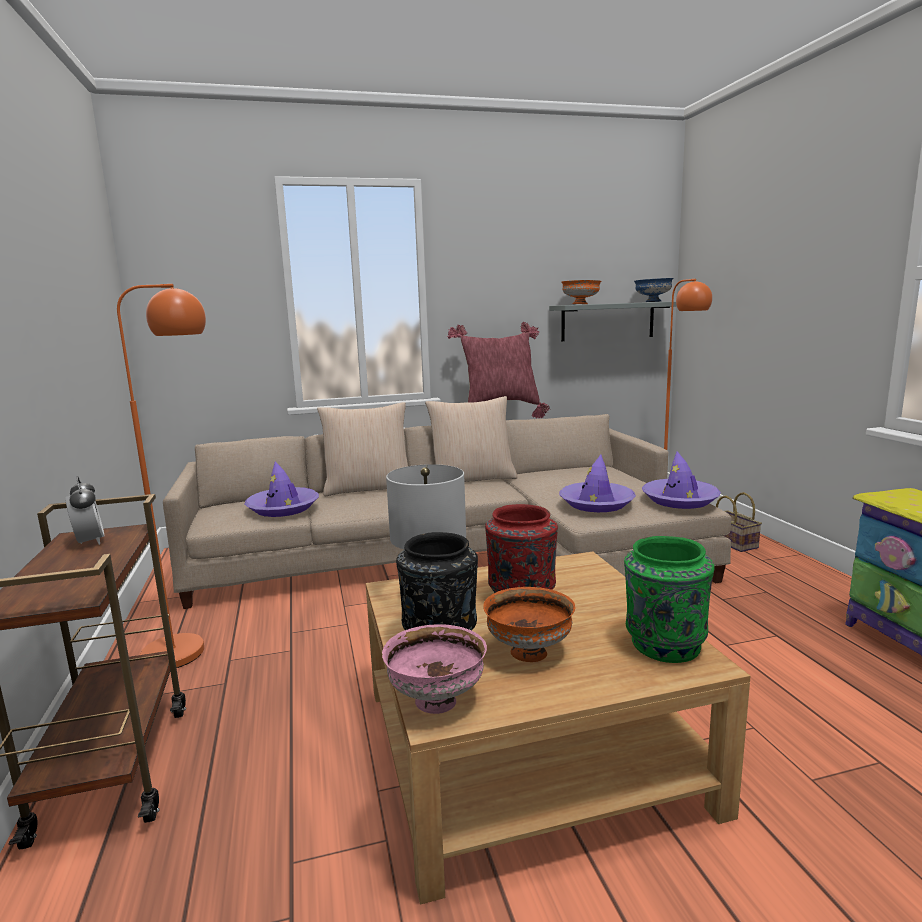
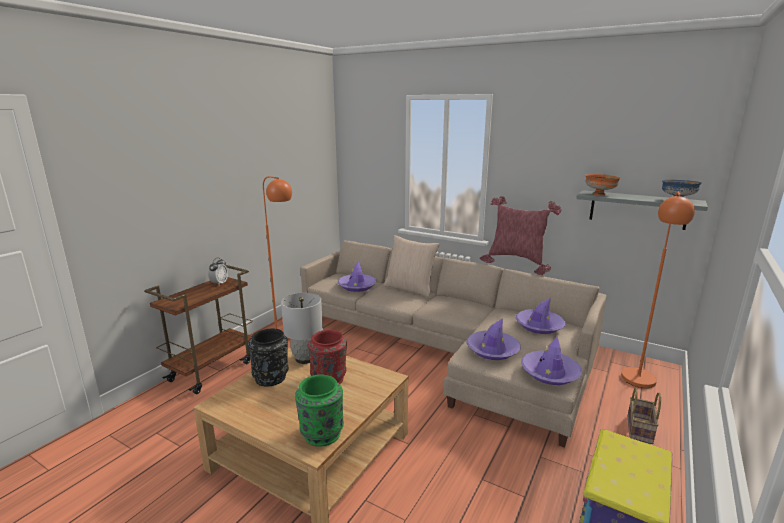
camera: 45 degrees right, 5 degrees up
(436, 700) = (224, 398): pink bowl -> none
(472, 479) = (471, 302): beige pillow -> none
(528, 652) = (279, 402): orange bowl -> none
(584, 473) = (539, 326): none -> purple hat

